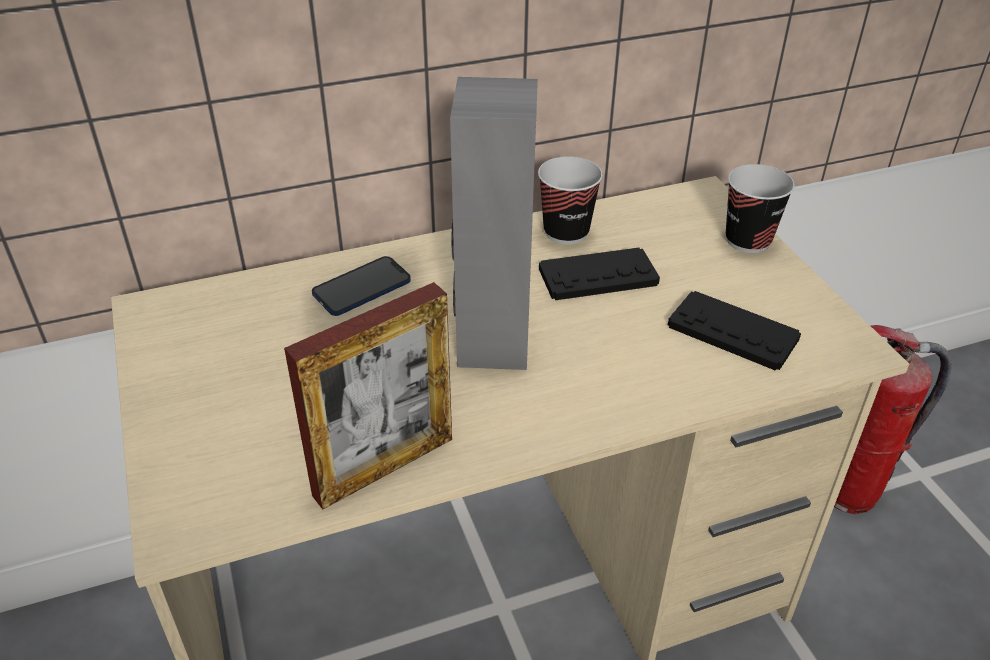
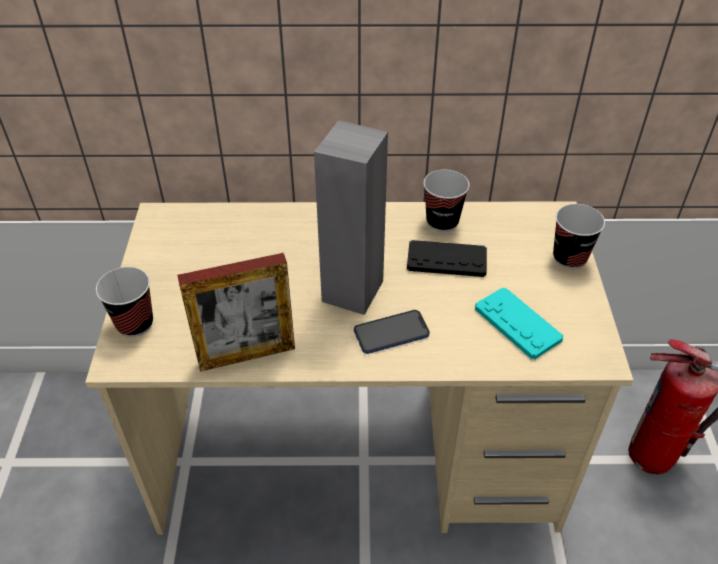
camera: 20 degrees right, 5 degrees up
(182, 468) = (135, 324): none -> cup
(362, 288) = (289, 232): phone -> phone (391, 333)
(732, 332) = (517, 324): black game controller -> turquoise game controller

